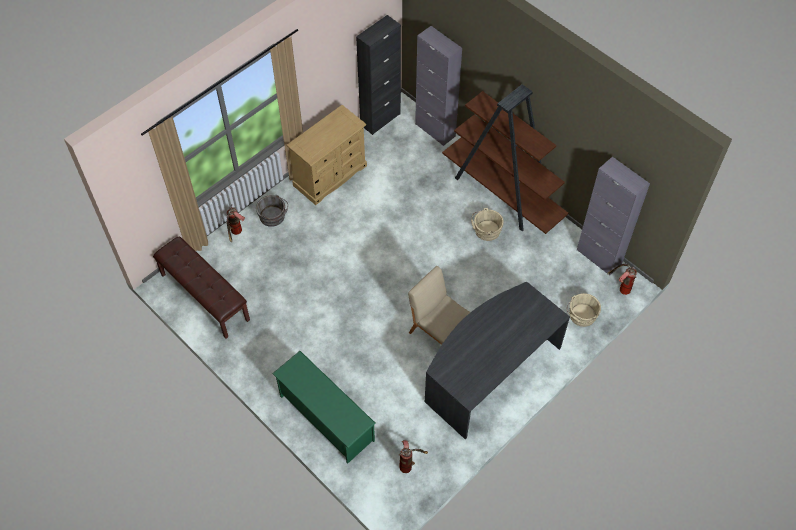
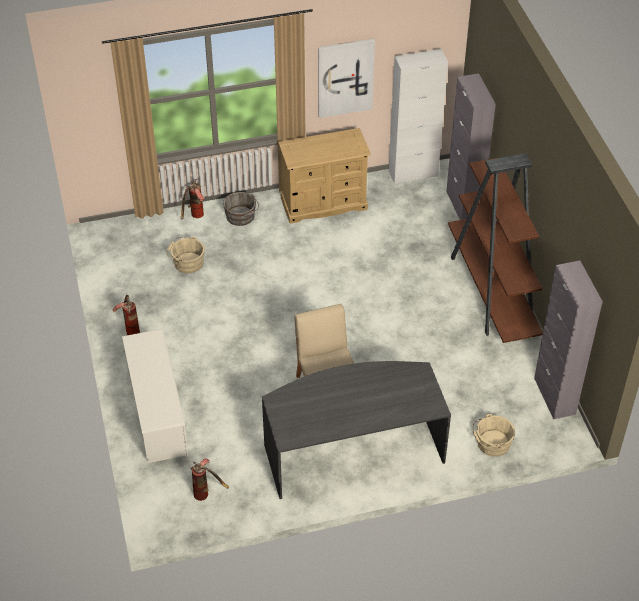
camera: 30 degrees right, 10 degrees down
(204, 297) = (124, 258): brown bench -> none
(322, 70) = (345, 77): none -> picture
(326, 418) = (157, 413): green shoe rack -> white shoe rack
(380, 119) = (413, 173): black cabinet -> white cabinet
(486, 230) = (447, 318): beige bucket -> beige bucket (187, 262)
(620, 288) = (556, 436): fire extinguisher -> fire extinguisher (129, 328)

